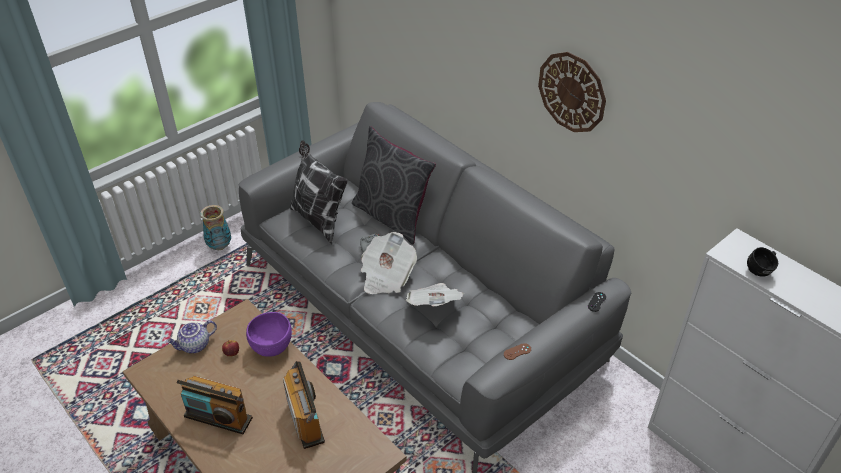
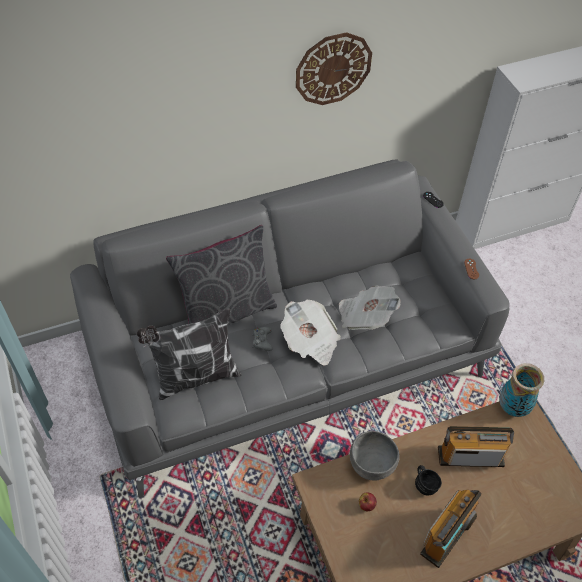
camera: 70 degrees left, 10 degrees up
(195, 346) = (343, 540): teapot -> none
(220, 246) = (92, 521): vase -> vase (513, 407)
(271, 347) = (371, 465): purple bowl -> grey bowl
(761, 270) = (546, 75): black mug -> black mug (425, 484)

